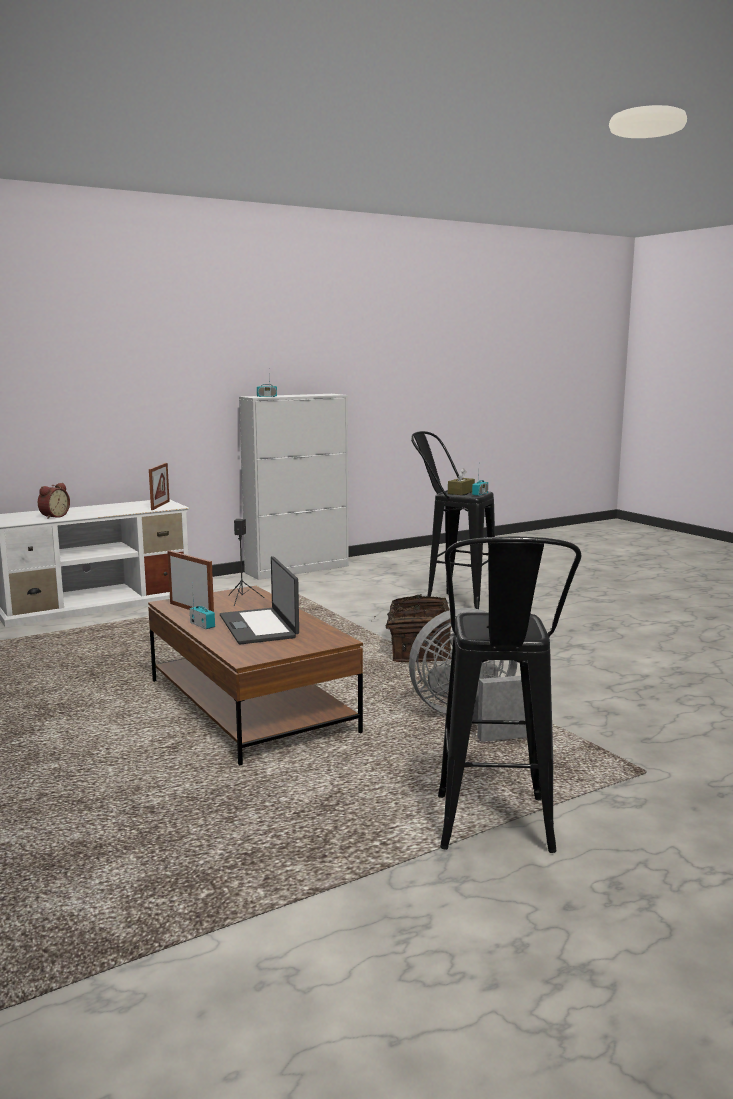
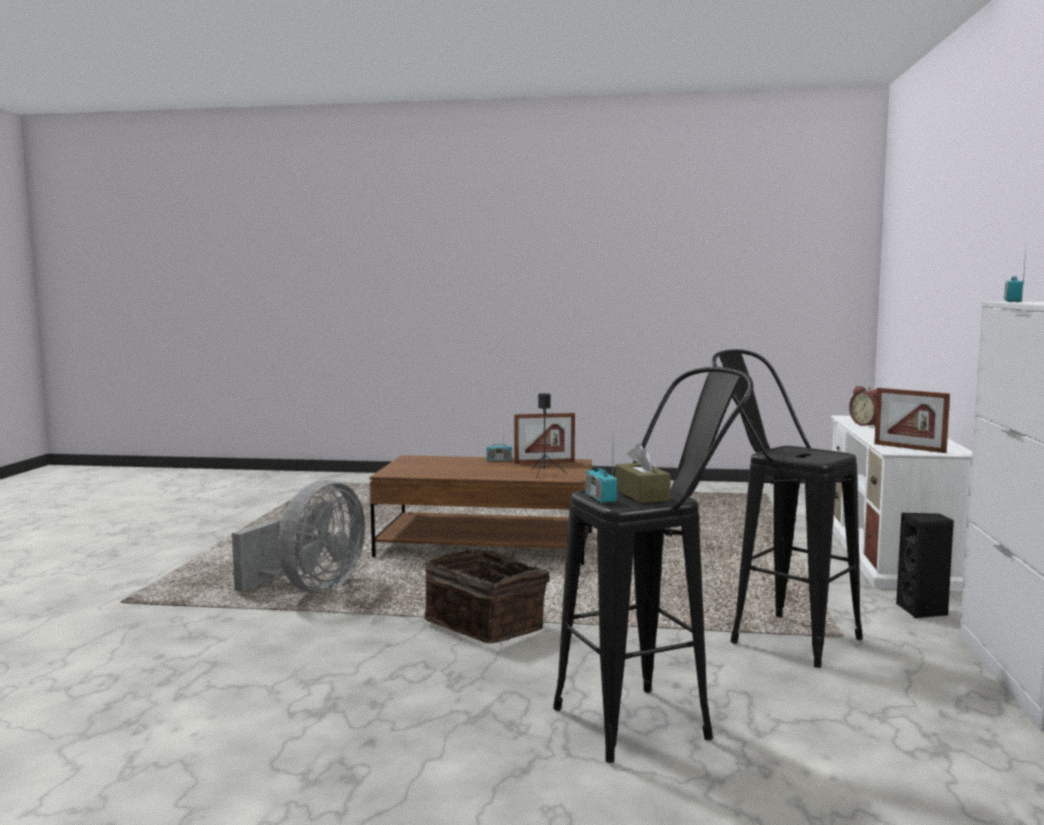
camera: 130 degrees right, 5 degrees down
(225, 587) = (923, 611): none -> black speaker
(259, 626) = (464, 467): laptop -> none
(495, 835) = (202, 549): black stool -> black stool (777, 636)

